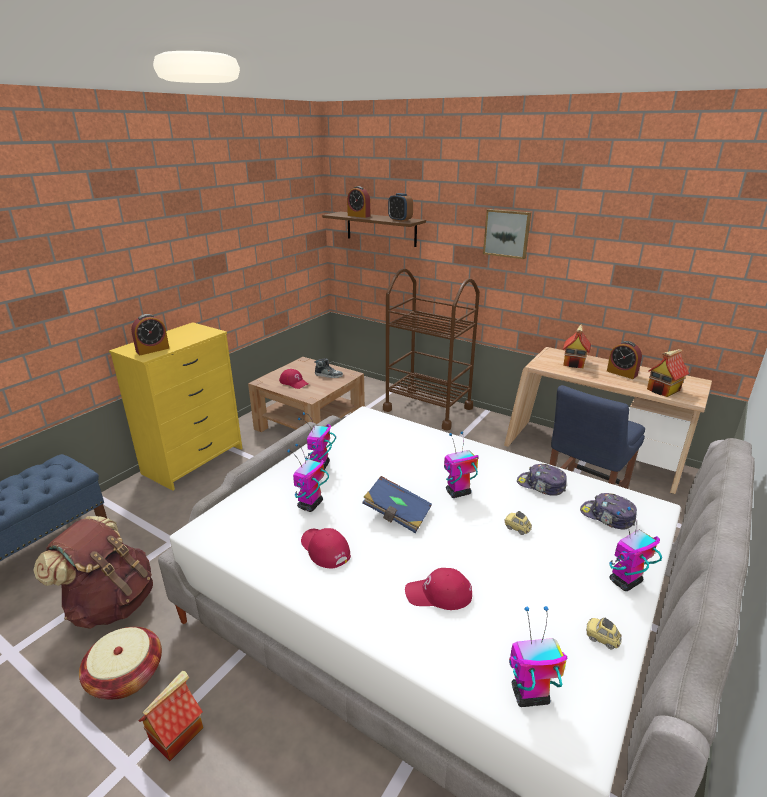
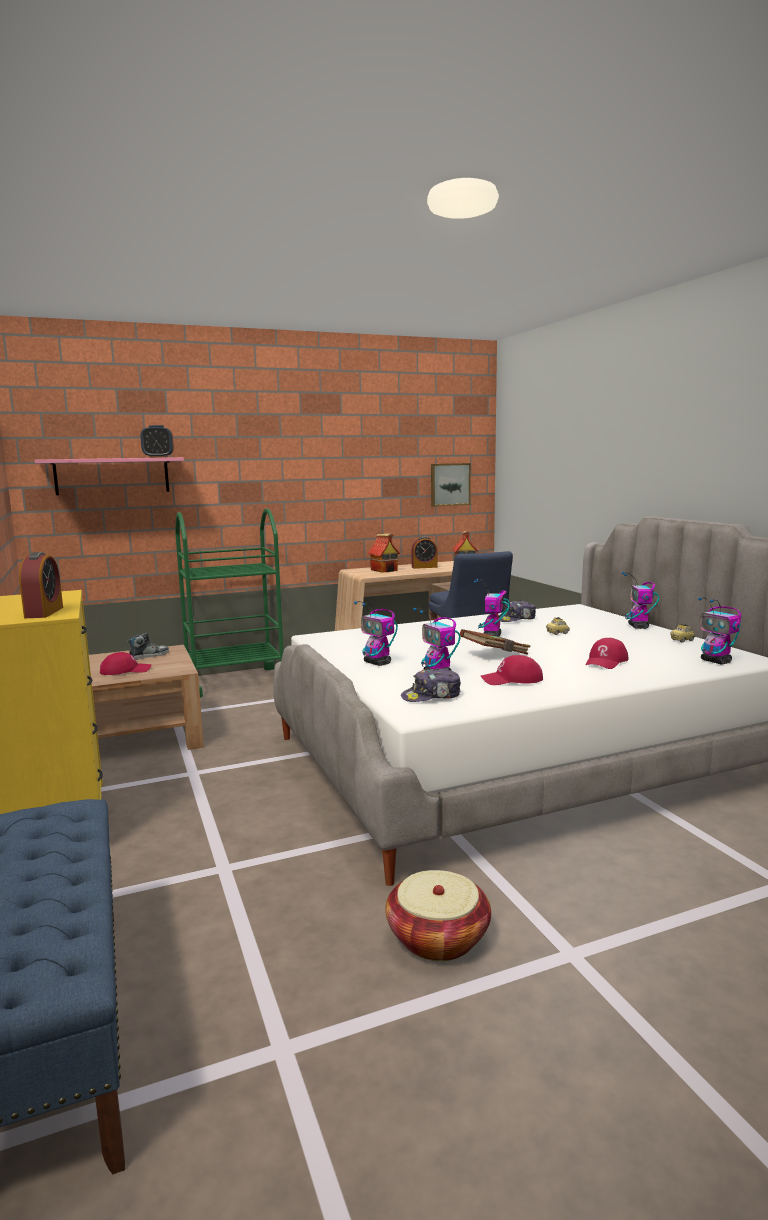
camera: 55 degrees left, 15 degrees down
(111, 603) = (288, 935): brown backpack -> none
(176, 733) = (551, 914): toy house -> none
(359, 216) = (90, 458): alarm clock -> none
(381, 229) = (112, 476): brown shelf -> pink shelf
(397, 514) = (495, 654): blue book -> brown book
(428, 409) = (235, 682): brown cart -> green cart
(507, 233) = (280, 462): picture -> picture (449, 484)
(529, 695) = (716, 661): toy robot -> toy robot turned 60 degrees counterclockwise
(607, 517) = (572, 616): cap -> cap (431, 696)

